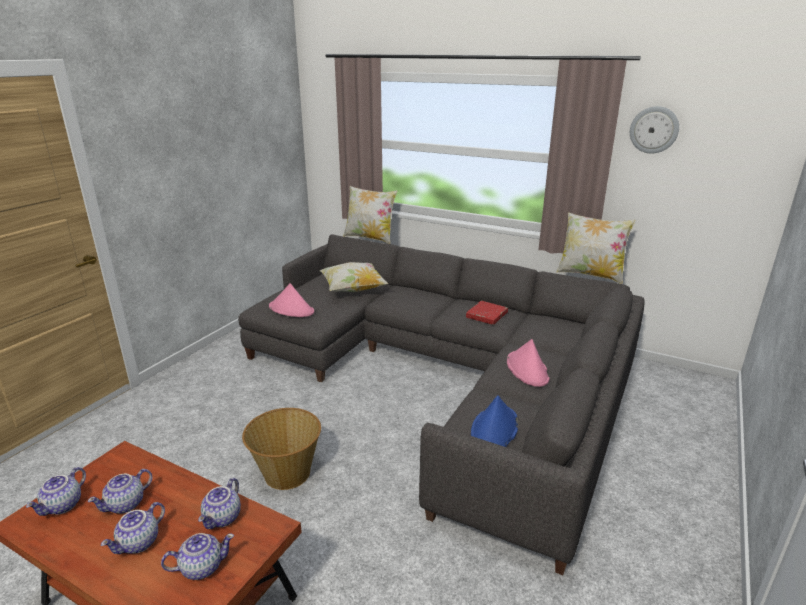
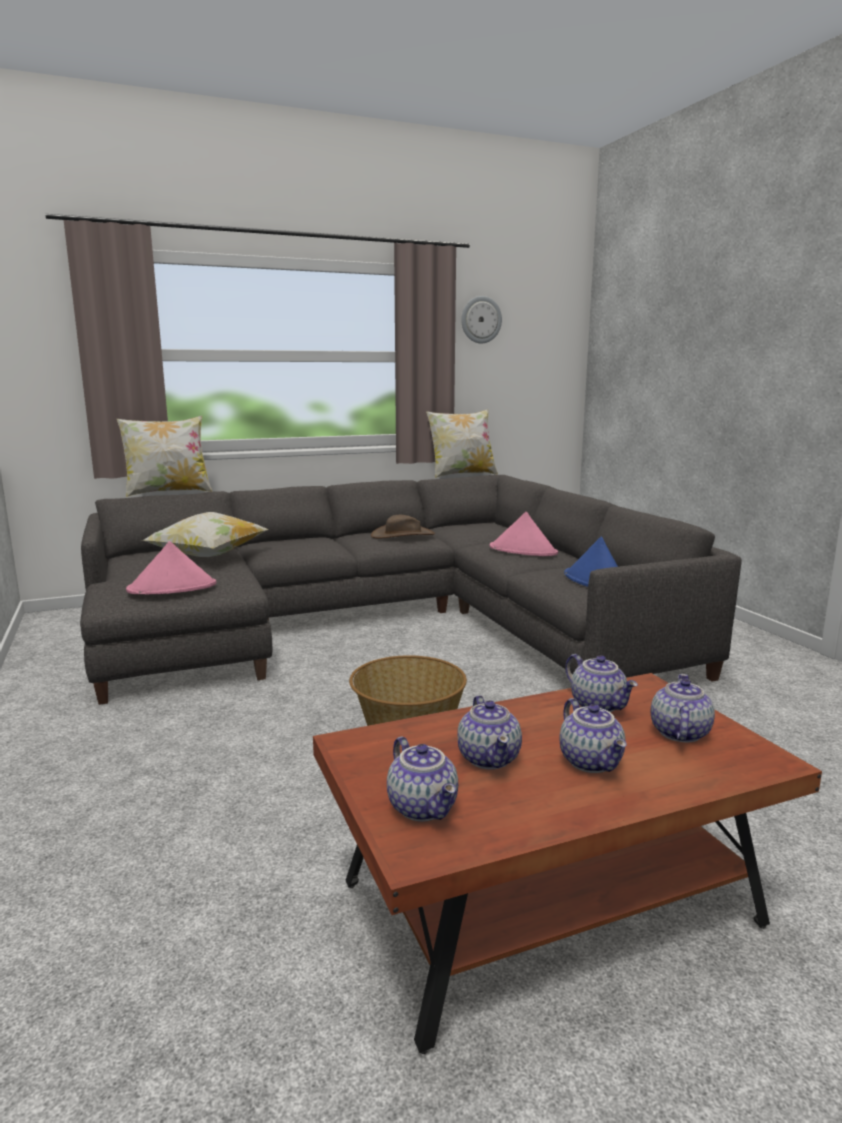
camera: 50 degrees left, 10 degrees down
(486, 315) = (403, 535): red book -> brown hat

